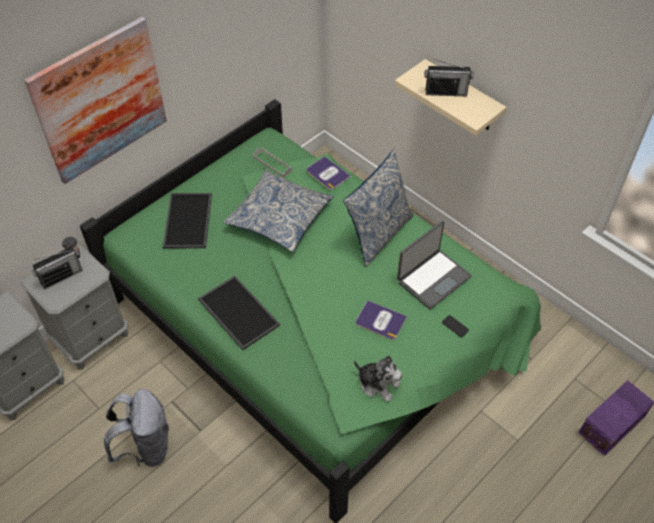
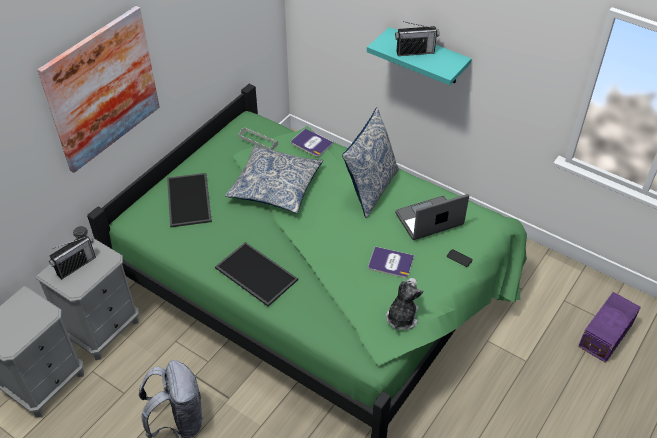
camera: 10 degrees left, 5 degrees down
(378, 384) = (402, 317): plush toy -> plush toy turned 90 degrees counterclockwise
(433, 278) = (429, 220): laptop -> laptop turned 150 degrees counterclockwise
(462, 97) = (428, 56): beige shelf -> turquoise shelf

